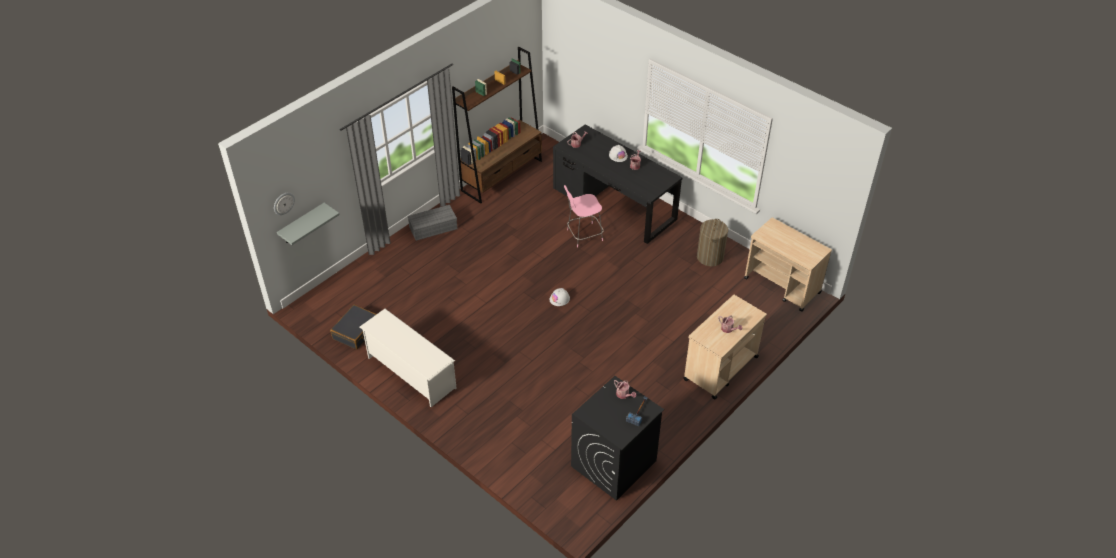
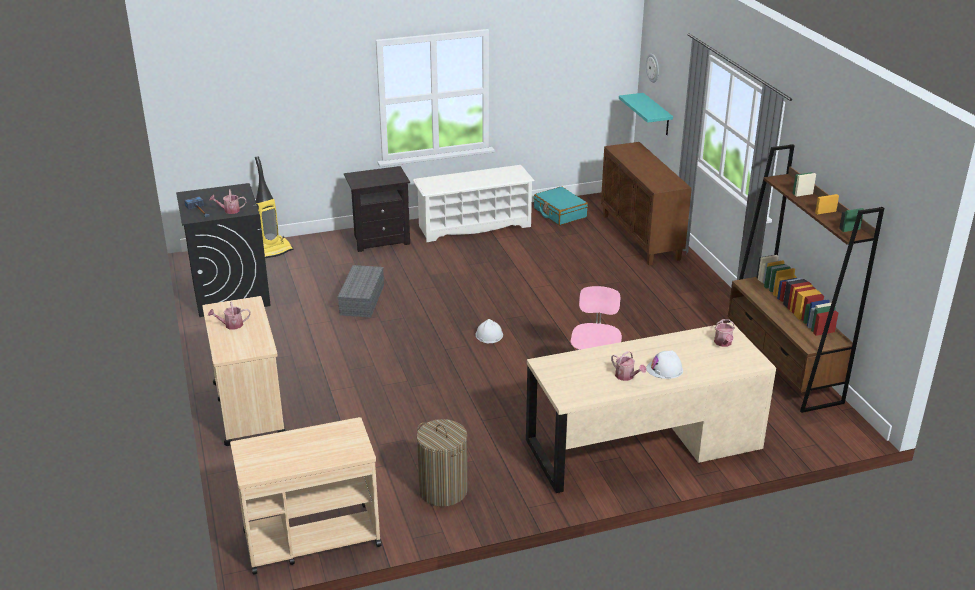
camera: 120 degrees right, 15 degrees down
(302, 224) = (657, 115): grey shelf -> turquoise shelf
(356, 331) = (559, 213): black suitcase -> turquoise suitcase
(373, 274) = (641, 237): none -> brown cabinet
(433, 227) = (699, 289): grey storage box -> grey storage box (362, 300)
(470, 419) = (380, 240): none -> black nightstand
(535, 479) = (273, 251): none -> vacuum cleaner
(614, 204) = (643, 445): black desk -> beige desk

